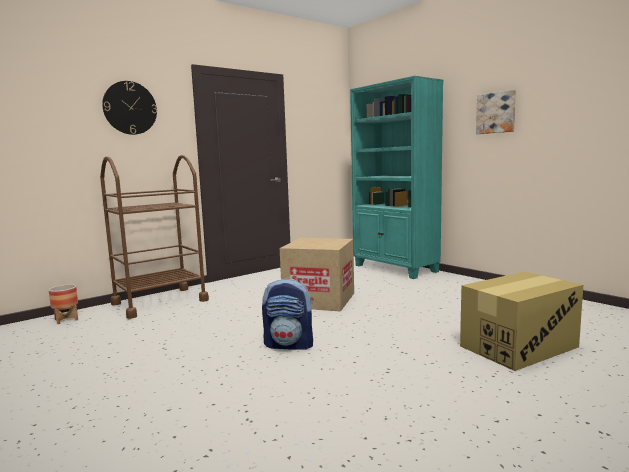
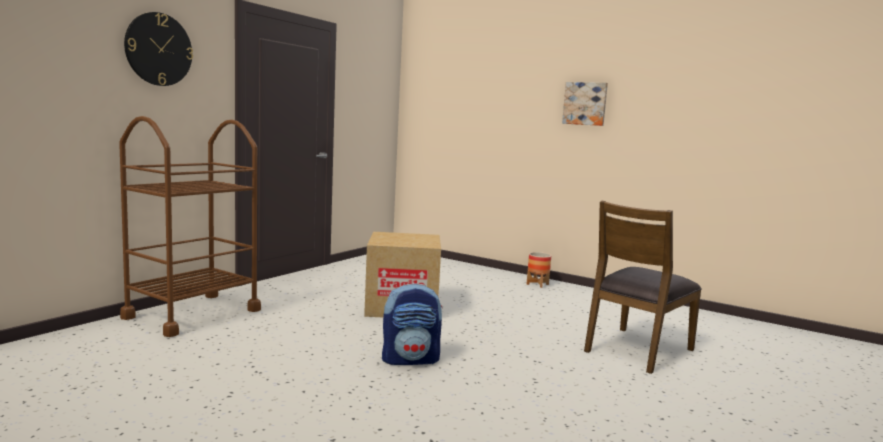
camera: 20 degrees left, 0 degrees up
(66, 319) = (70, 341): planter -> planter (537, 284)
(395, 269) = (459, 268): turquoise bookcase -> none
(518, 346) = (637, 350): cardboard box -> brown chair

